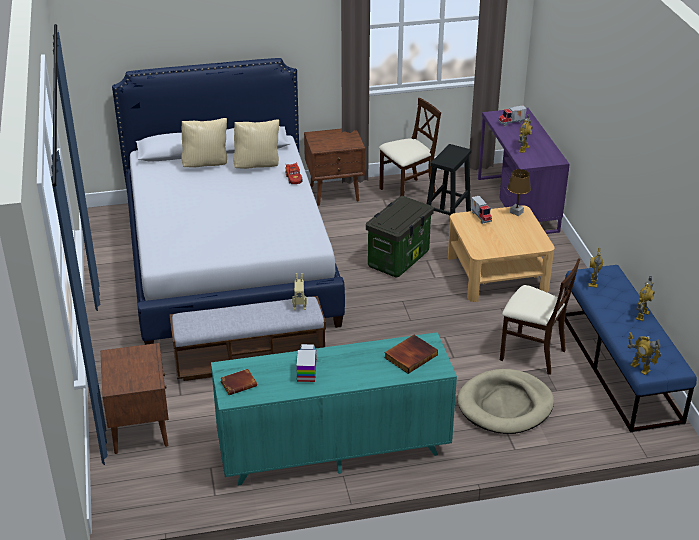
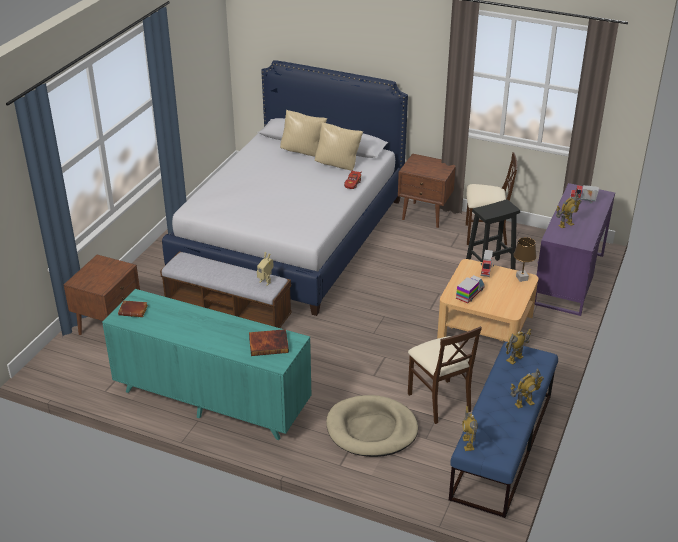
camera: 35 degrees right, 0 degrees up
(307, 369) = (188, 321): toy truck -> toy truck (470, 294)
(398, 259) = (418, 283): storage box -> none

